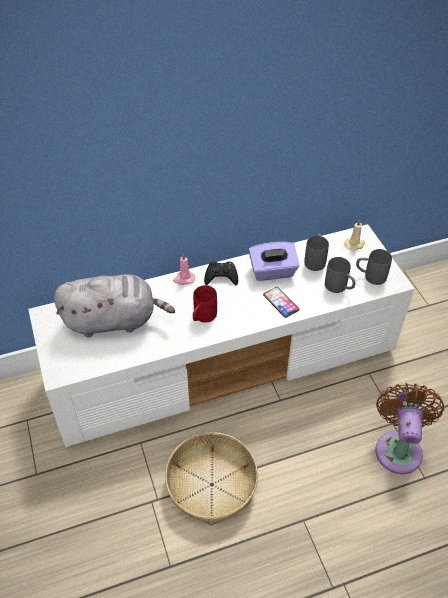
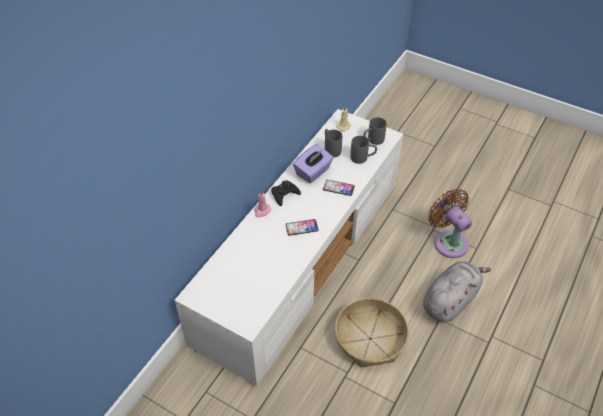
camera: 40 degrees left, 0 degrees up
(114, 320) = (246, 267): grey plush toy -> grey plush toy (450, 300)
(202, 317) = (301, 228): red mug -> phone

